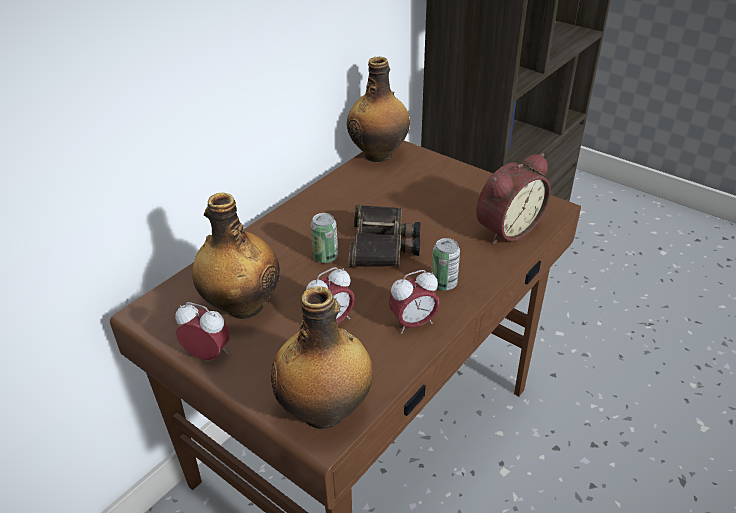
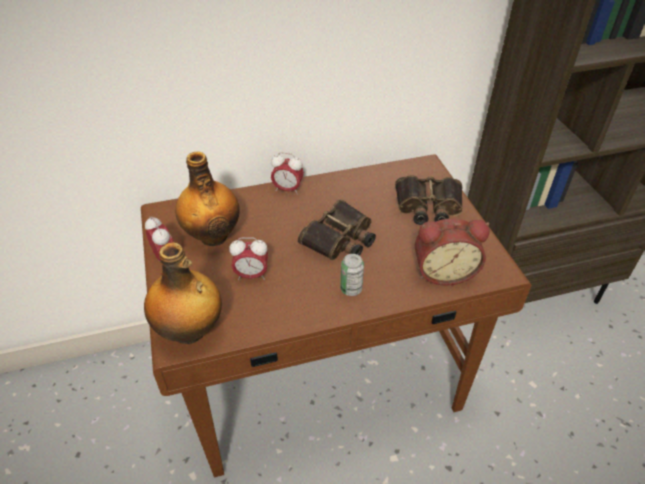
camera: 35 degrees right, 5 degrees up
(325, 257) = (294, 228): can -> none
(379, 154) = (410, 167): bottle -> none
(413, 323) = (300, 306): alarm clock -> alarm clock (287, 189)
(433, 181) = (428, 206): none -> binoculars

